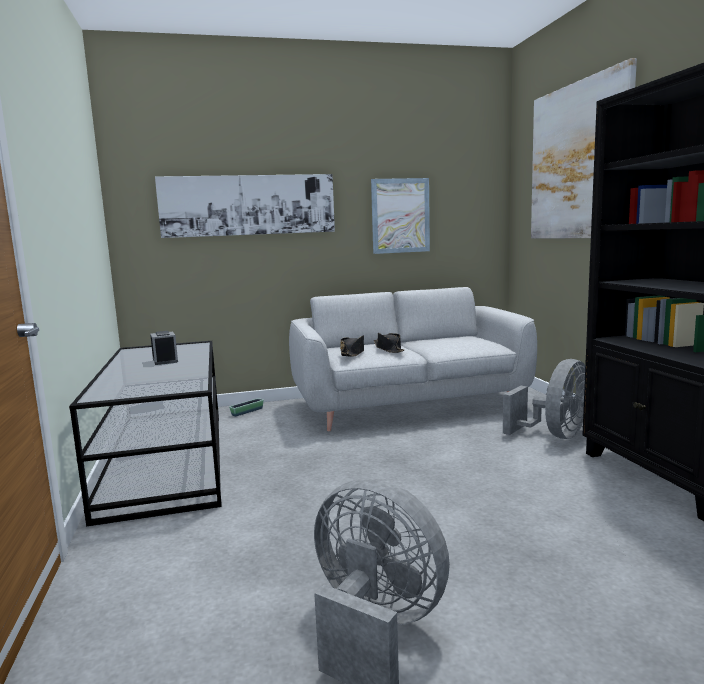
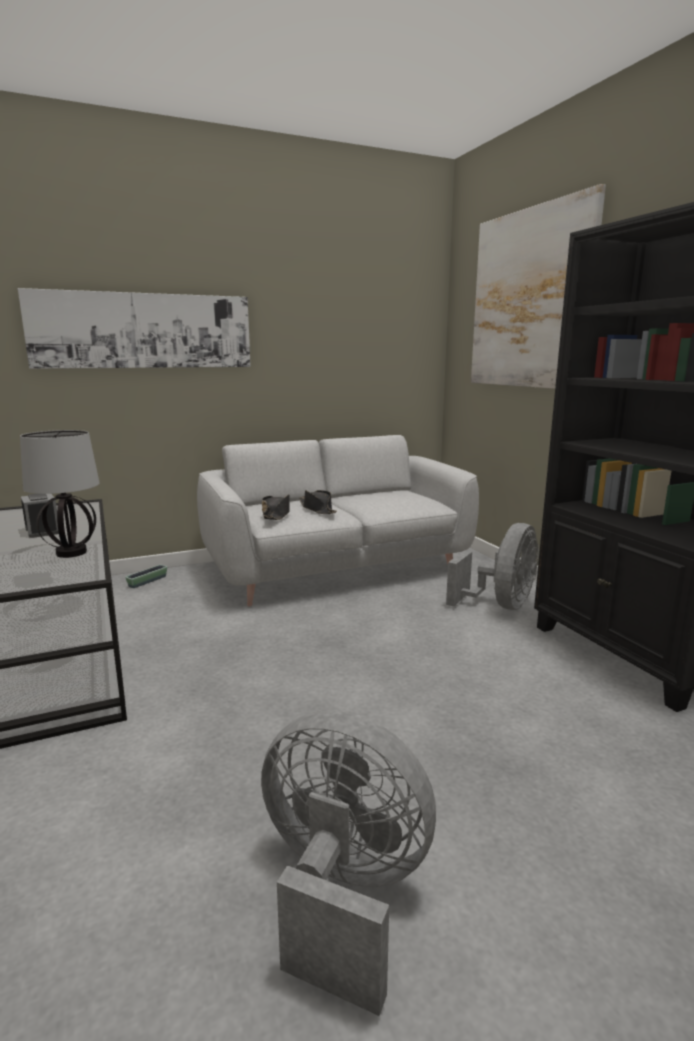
camera: 10 degrees left, 5 degrees up
(184, 374) = (70, 553): none -> table lamp
(400, 216) = (326, 350): picture -> none

